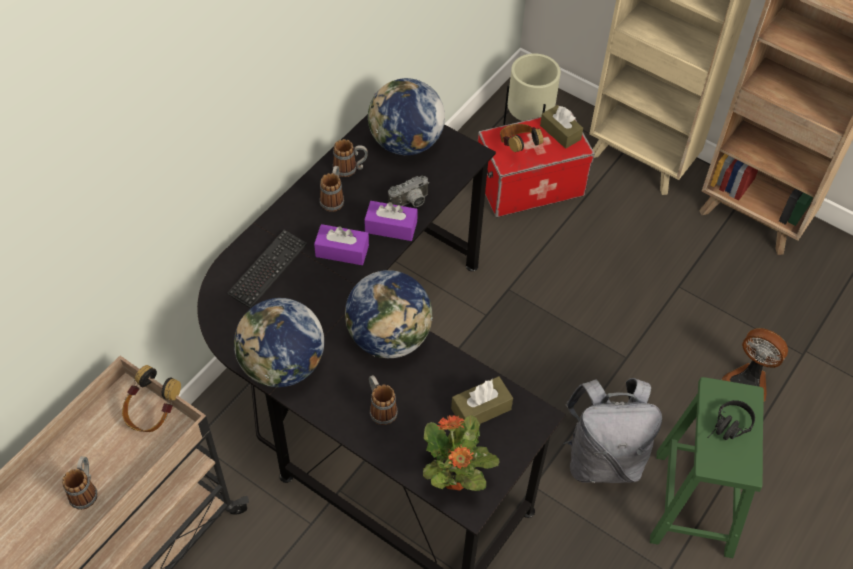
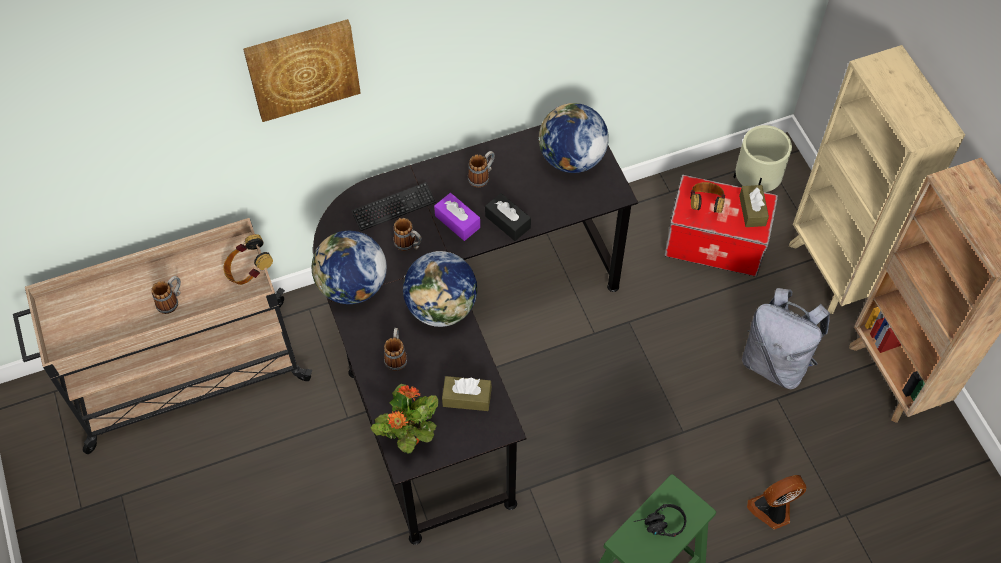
camera: 35 degrees right, 5 degrees up
(138, 136) = (302, 68): none -> picture
(350, 169) = (512, 158): mug -> mug (409, 244)
(391, 227) = (507, 222): purple tissue box -> black tissue box
(411, 203) = (537, 210): camera -> none
(602, 459) = (600, 500): grey backpack -> grey backpack (776, 362)
(748, 381) = (772, 510): fan -> fan turned 90 degrees clockwise

